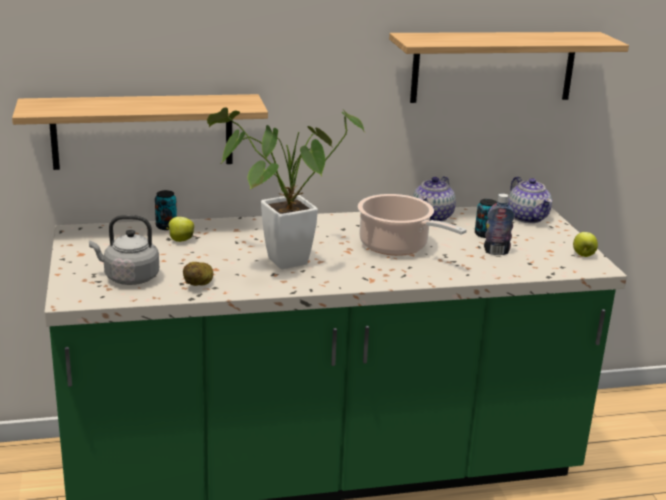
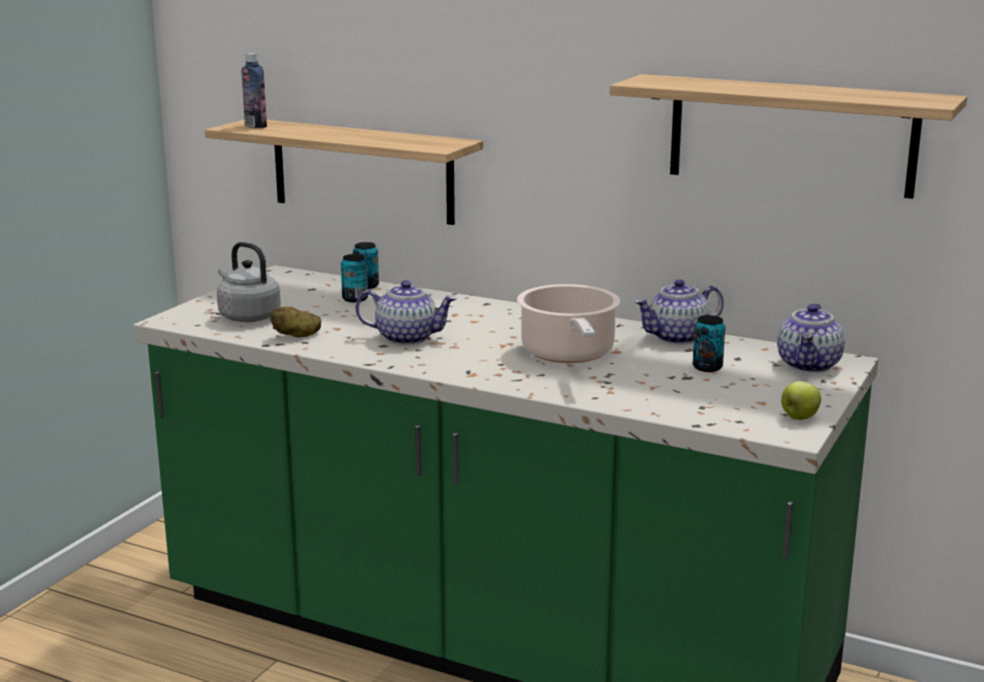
camera: 40 degrees right, 5 degrees down
(180, 240) = (355, 299): apple -> can
(278, 263) = (407, 338): potted plant -> teapot
(496, 252) = (682, 387): bottle -> bottle (255, 126)

